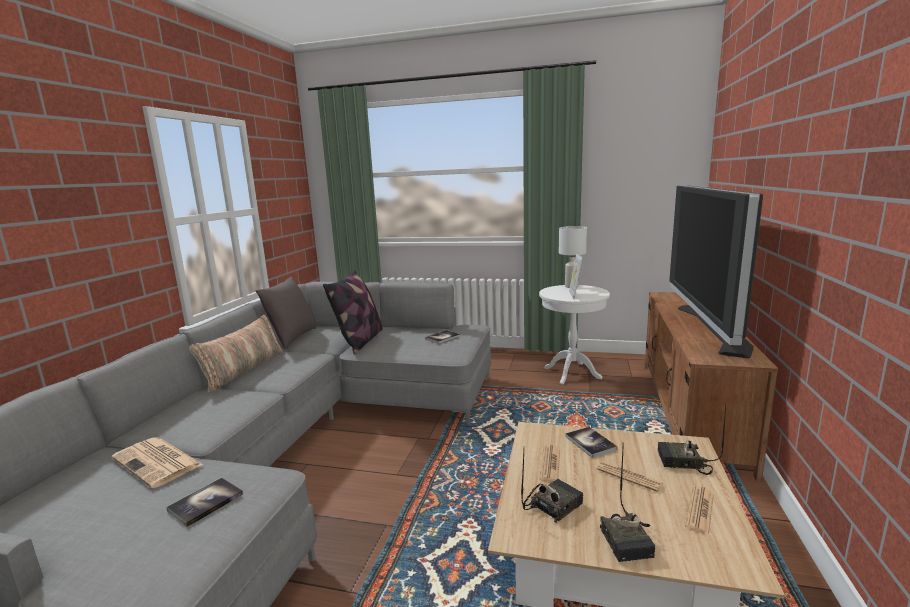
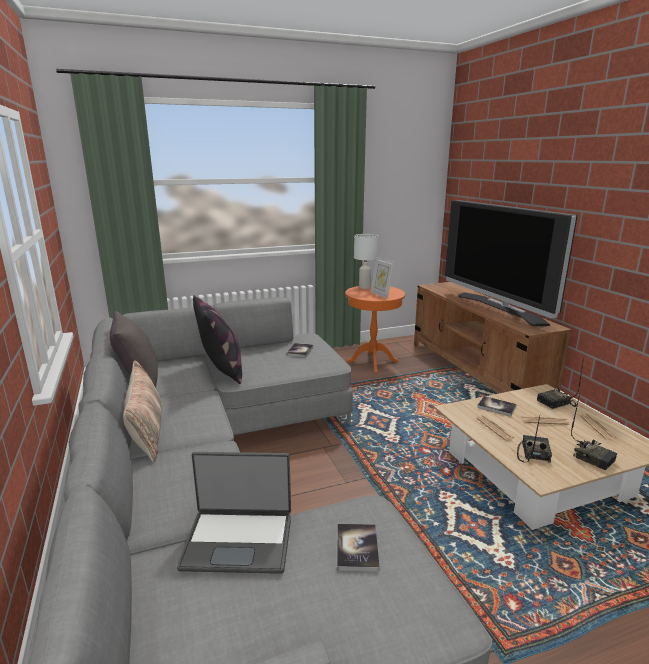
camera: 35 degrees left, 5 degrees up
(158, 462) = (238, 540): newspaper -> laptop
(572, 373) = (372, 361): white side table -> orange side table

